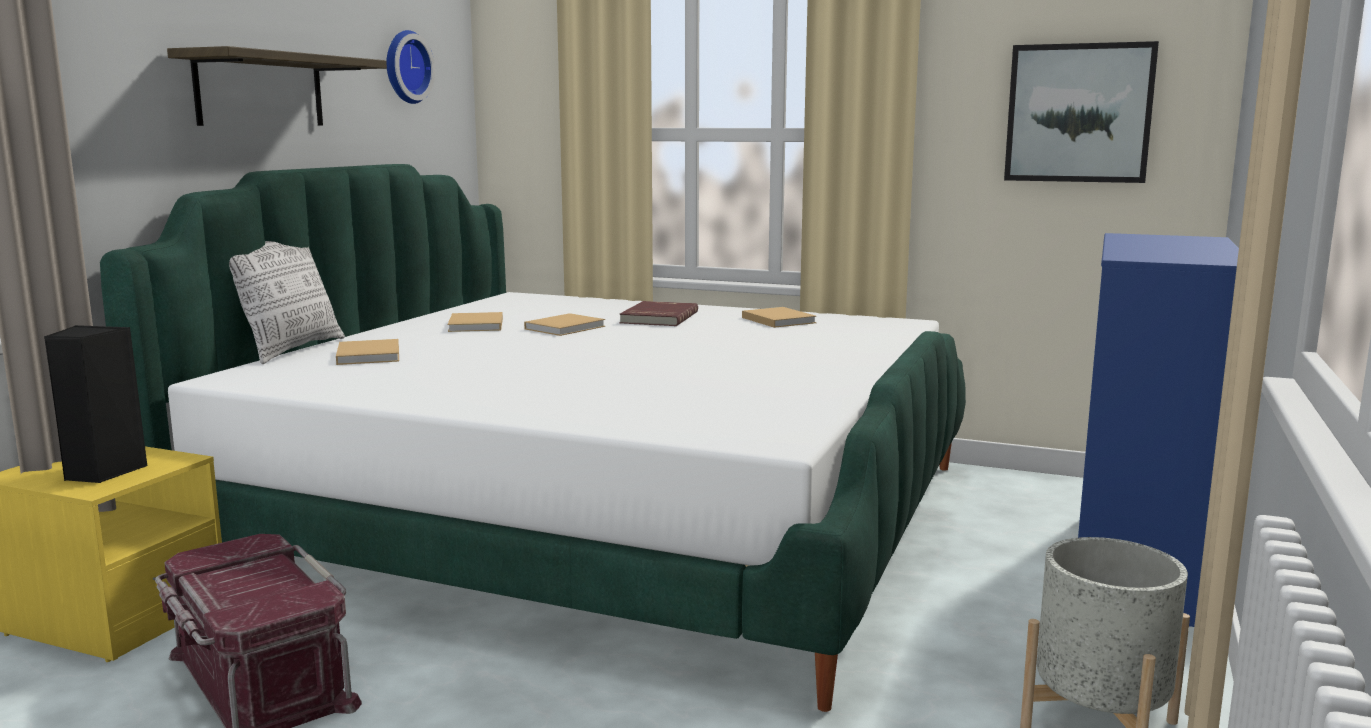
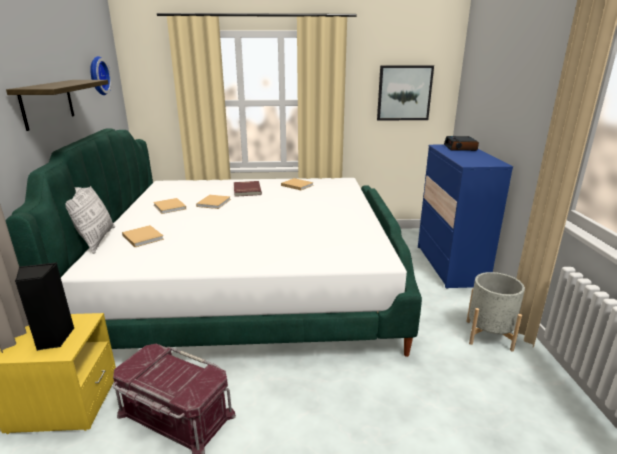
camera: 25 degrees left, 10 degrees up
(1182, 239) = (460, 147): none -> alarm clock

